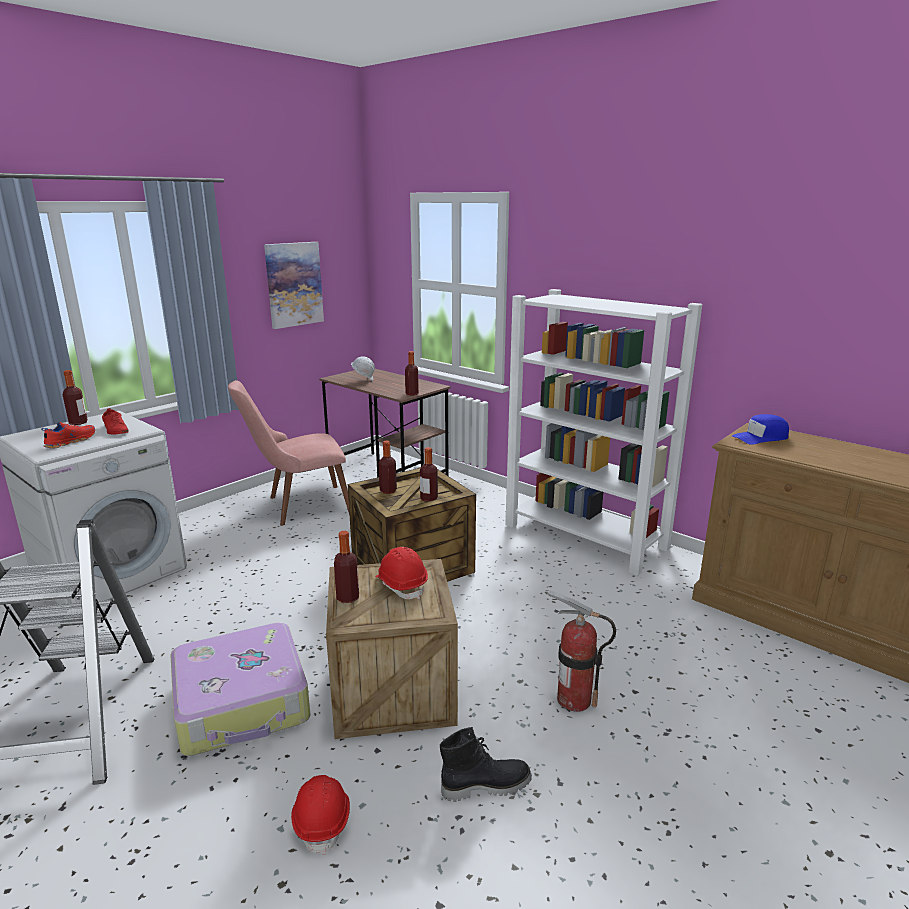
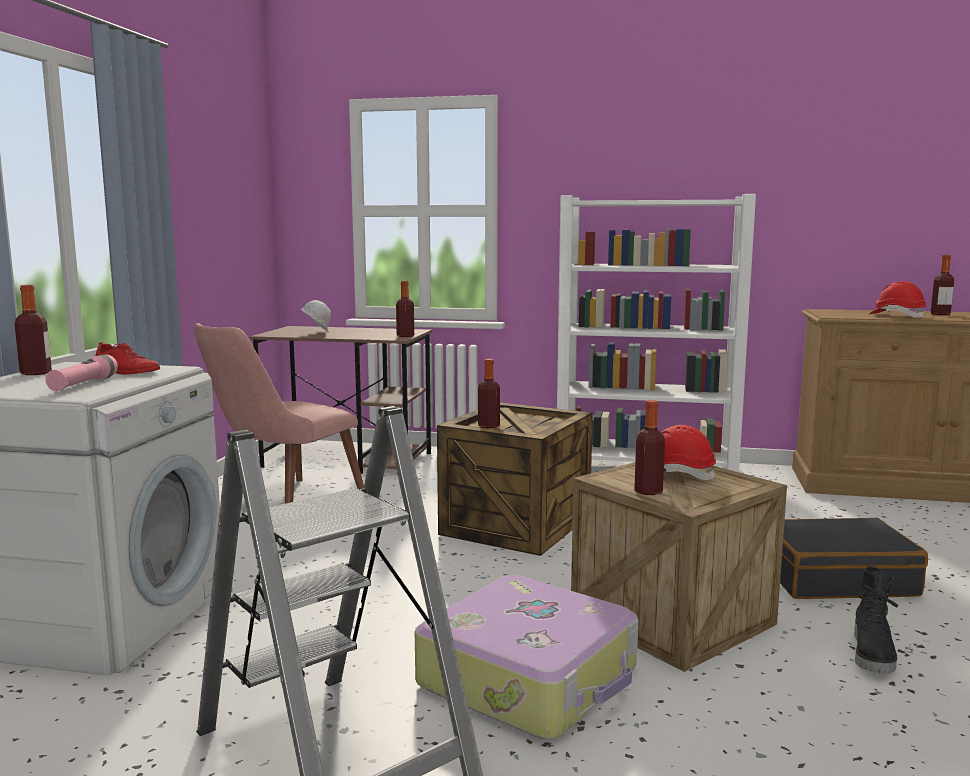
camera: 30 degrees left, 10 degrees down
(70, 441) = (84, 384): red shoe -> pink flashlight
(294, 284) = (215, 206): picture -> none
(322, 820) = (787, 732): red hard hat -> red hard hat (897, 316)
(429, 499) = (547, 425): bottle -> bottle (940, 314)
(485, 785) = (873, 654): black boot -> black boot turned 150 degrees clockwise
(574, 699) = (835, 578): fire extinguisher -> black suitcase
(761, 437) = (840, 313): blue cap -> none

